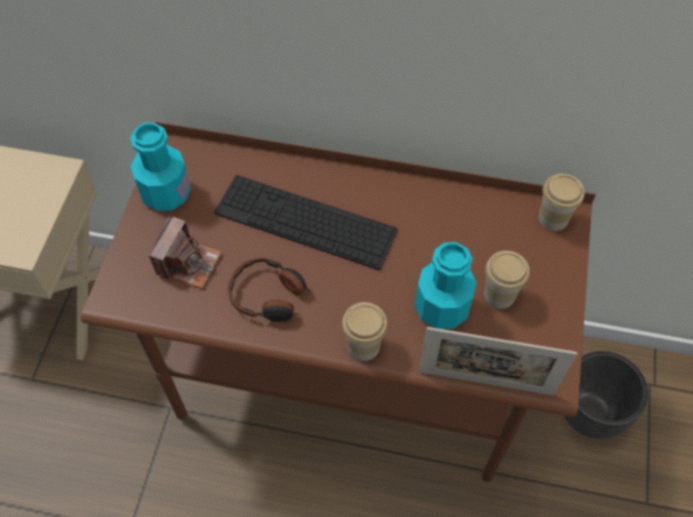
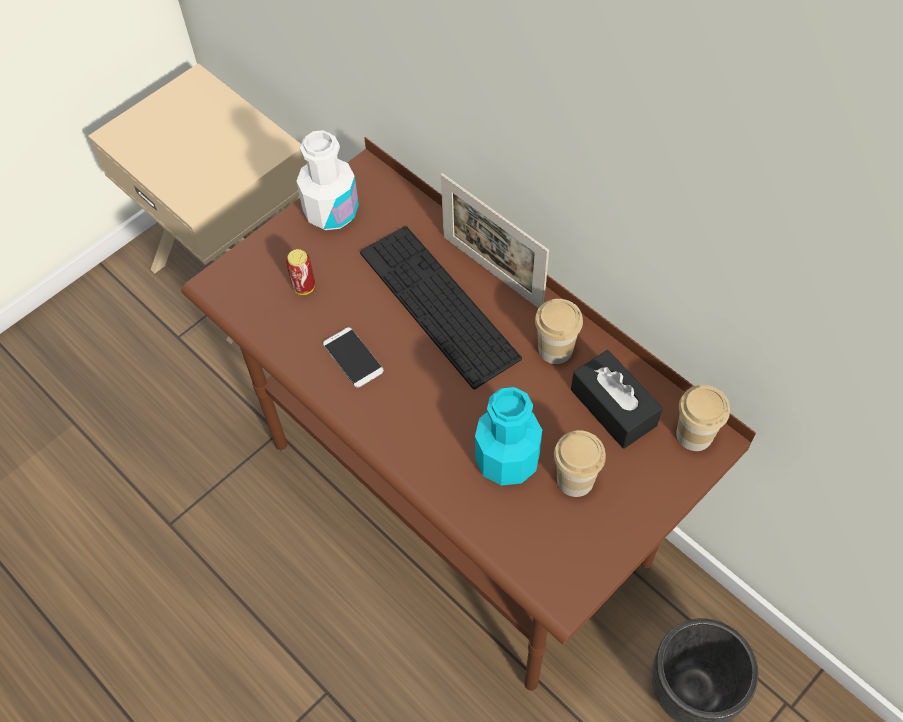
camera: 35 degrees right, 0 degrees up
(166, 193) = (331, 211): turquoise bottle -> white bottle
(188, 263) = (304, 287): camera -> can
(269, 296) = (353, 357): headphones -> phone
(363, 346) = (404, 452): cup -> cup (555, 349)
(485, 382) = (494, 556): picture frame -> picture frame (492, 272)
(486, 229) = (613, 407): none -> black tissue box

